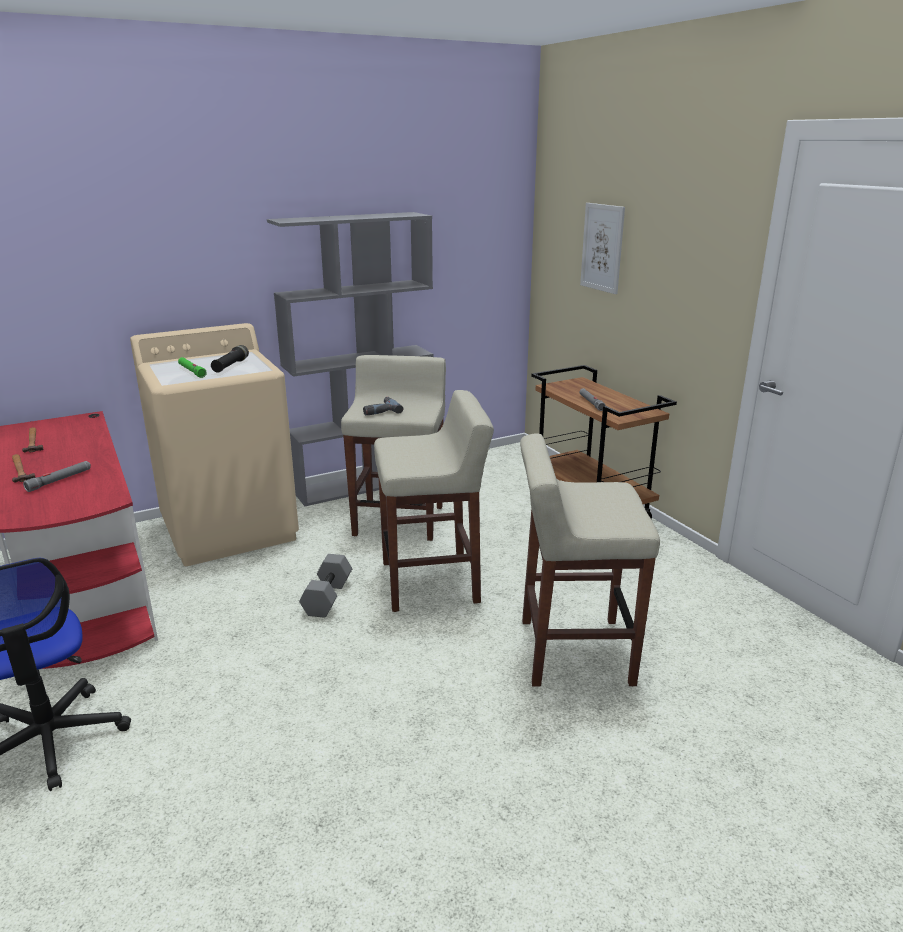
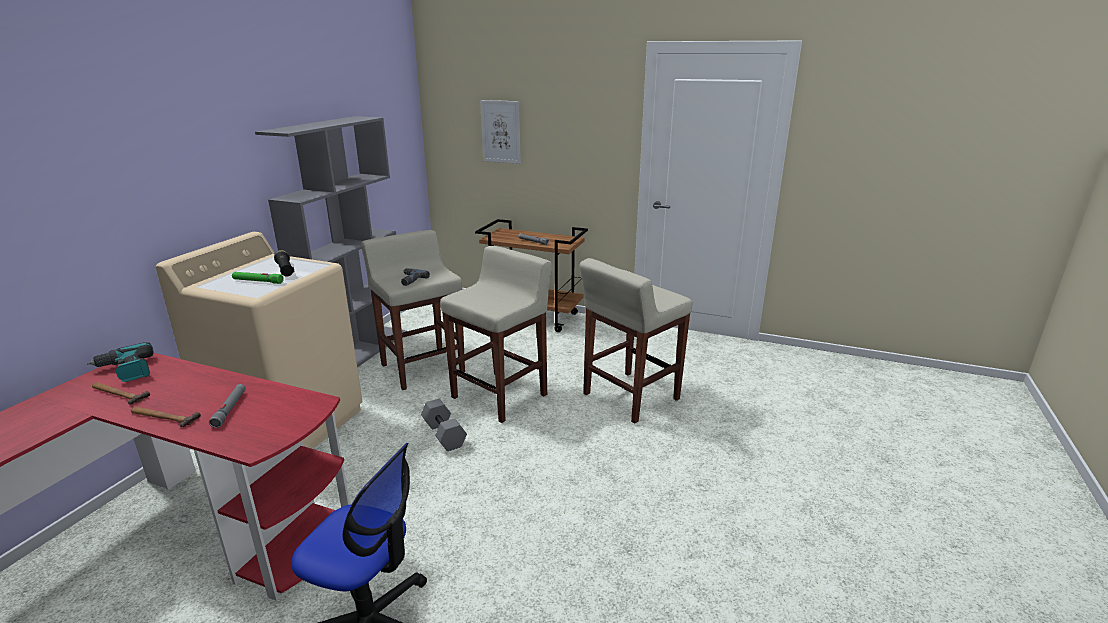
camera: 40 degrees left, 0 degrees up
(66, 425) = (126, 370): none -> power drill

